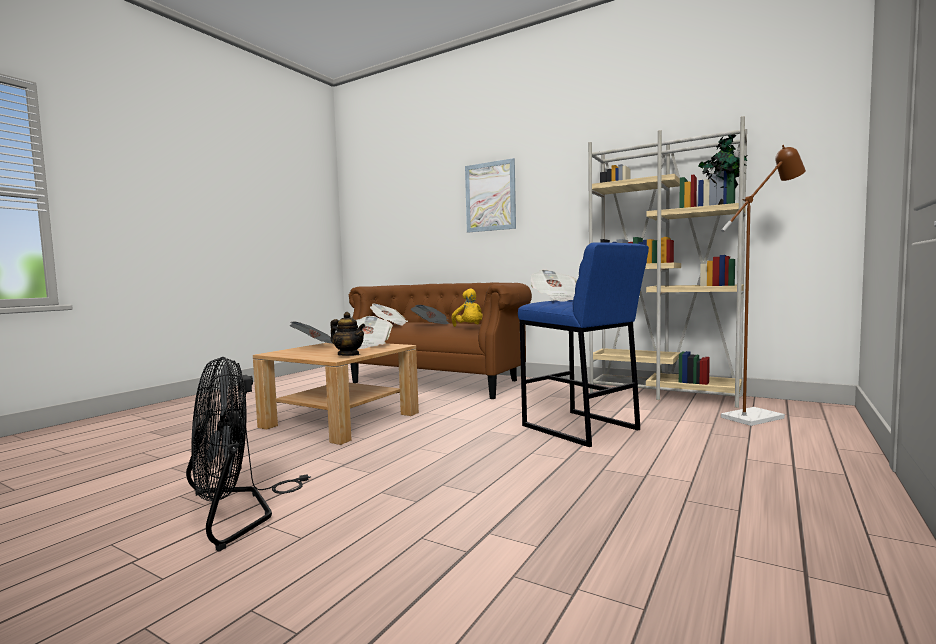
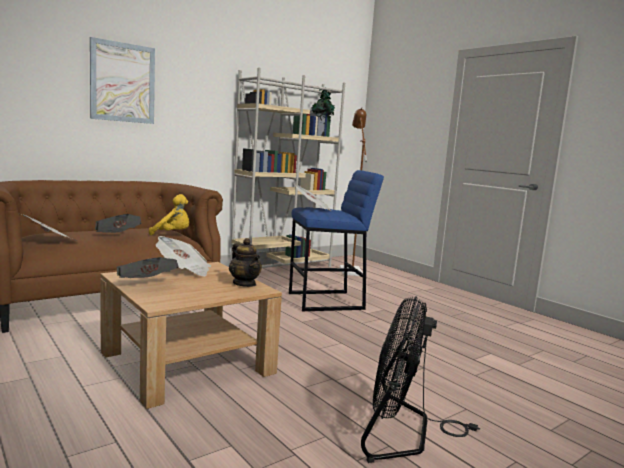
camera: 70 degrees left, 5 degrees up
(239, 508) = (405, 429): black fan -> black fan turned 120 degrees clockwise
(348, 355) = (244, 284): teapot -> teapot turned 90 degrees clockwise

